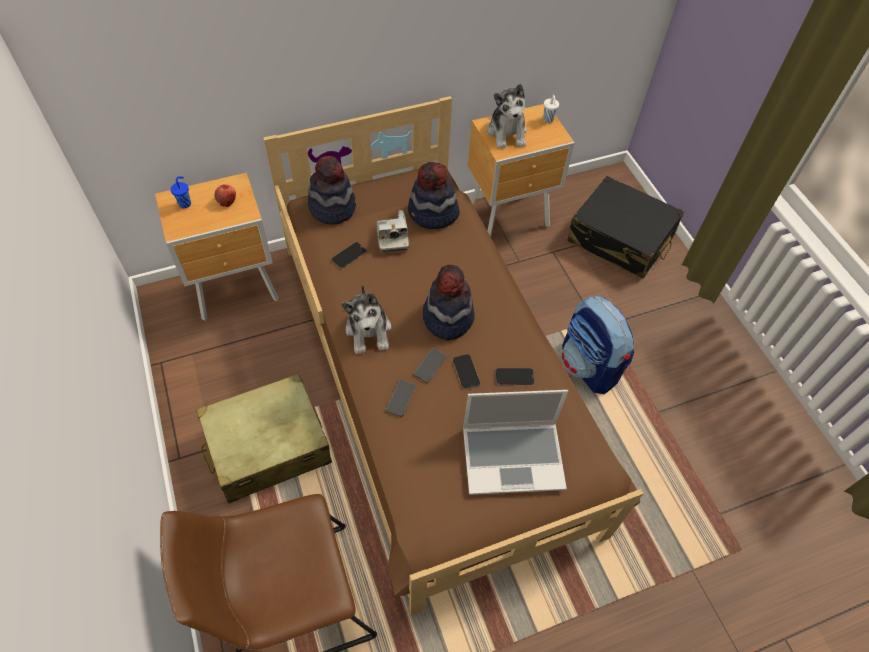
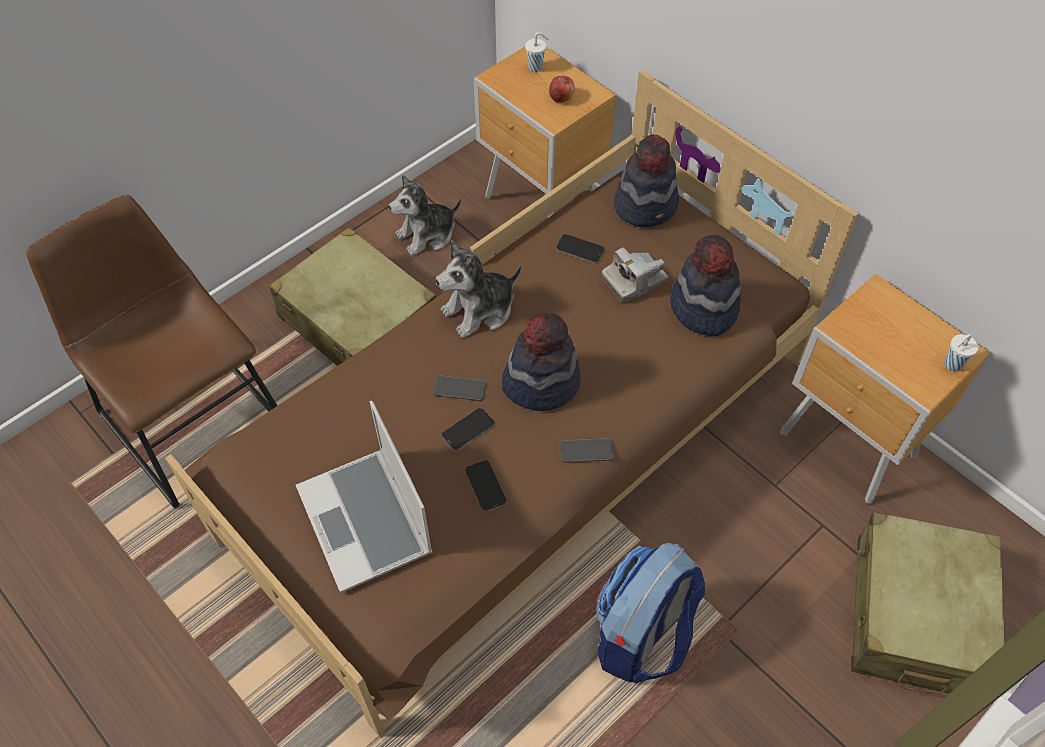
camera: 70 degrees right, 0 degrees up
(185, 203) = (536, 67): blue cup -> white cup
(401, 398) = (400, 375): phone -> phone (586, 451)
(507, 133) = (882, 322): plush toy -> plush toy (427, 235)
(620, 239) = (916, 616): black suitcase -> beige suitcase

